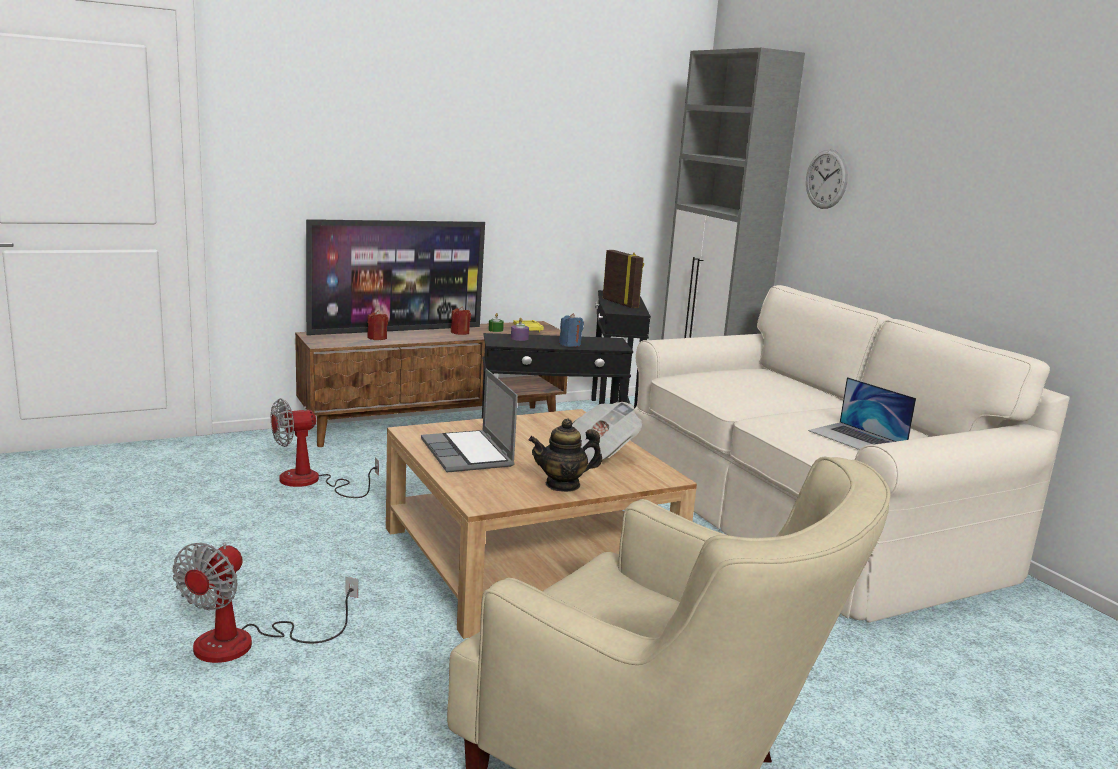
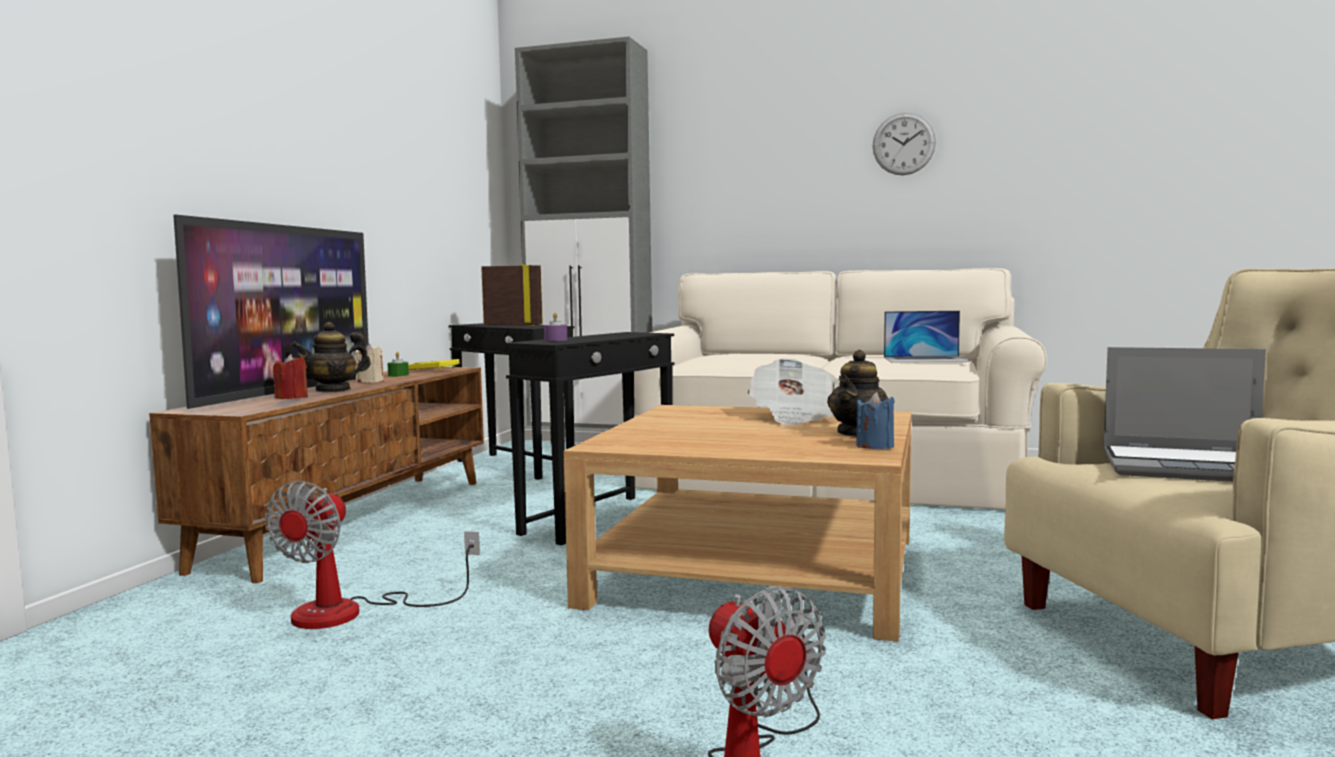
camera: 45 degrees left, 10 degrees down
(416, 336) = (333, 390): none -> teapot
(460, 333) = (370, 381): red candle -> beige candle
(468, 454) = (716, 442): laptop -> laptop (1190, 468)
(570, 344) = (614, 336): blue candle -> blue candle (875, 446)
(826, 179) = (697, 169): wall clock -> wall clock (903, 144)

